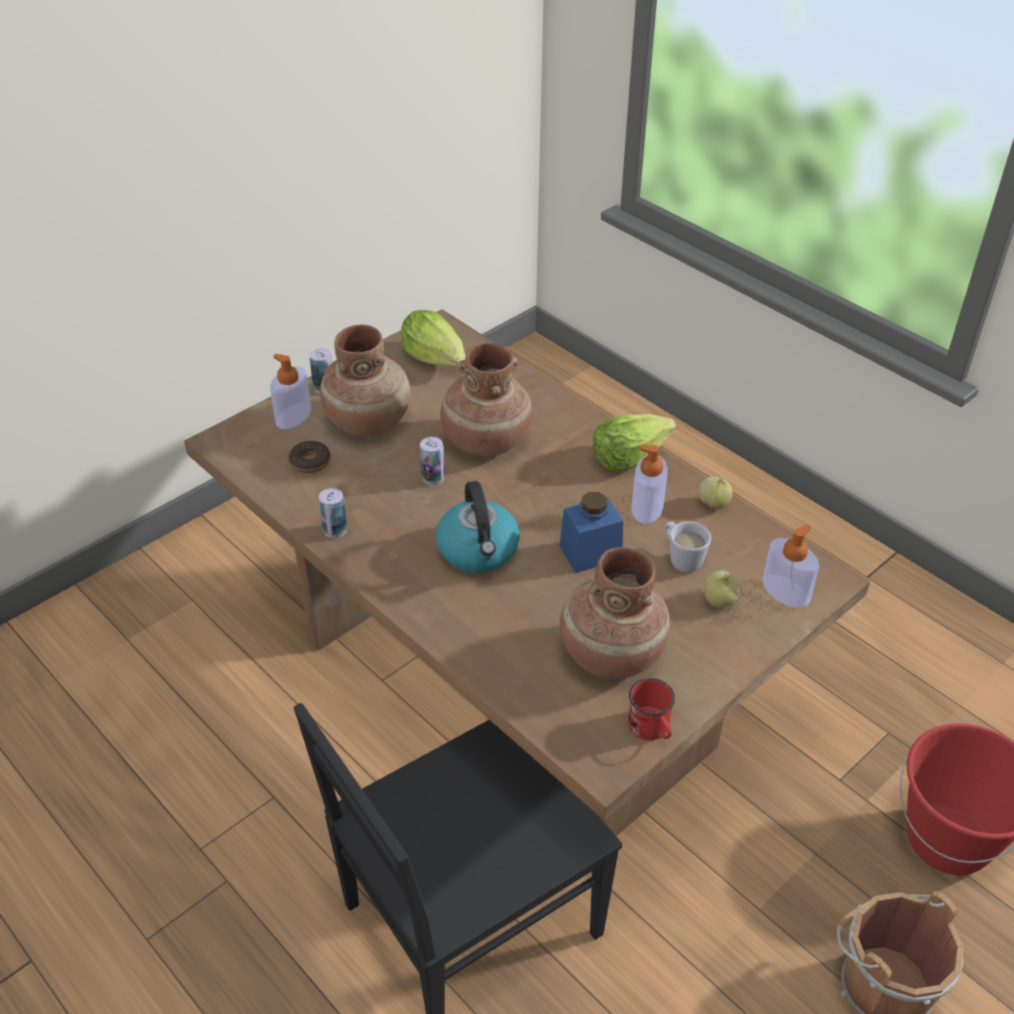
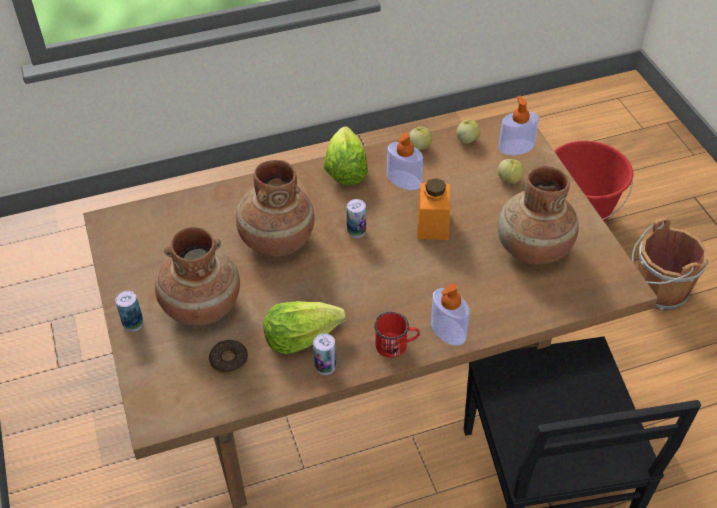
camera: 65 degrees left, 5 degrees up
(293, 416) = (158, 356): soap dispenser -> soap dispenser (448, 330)
(433, 478) = (300, 286): can -> can (356, 231)
(435, 358) = (149, 238): lettuce -> lettuce (301, 336)
(479, 551) = (398, 284): kettle -> none
(590, 552) = (432, 225): blue jar -> orange jar
(652, 729) = (604, 252): red mug -> red mug (396, 345)
(681, 558) = (462, 182): white mug -> none
(761, 542) = (467, 140): none -> apple

